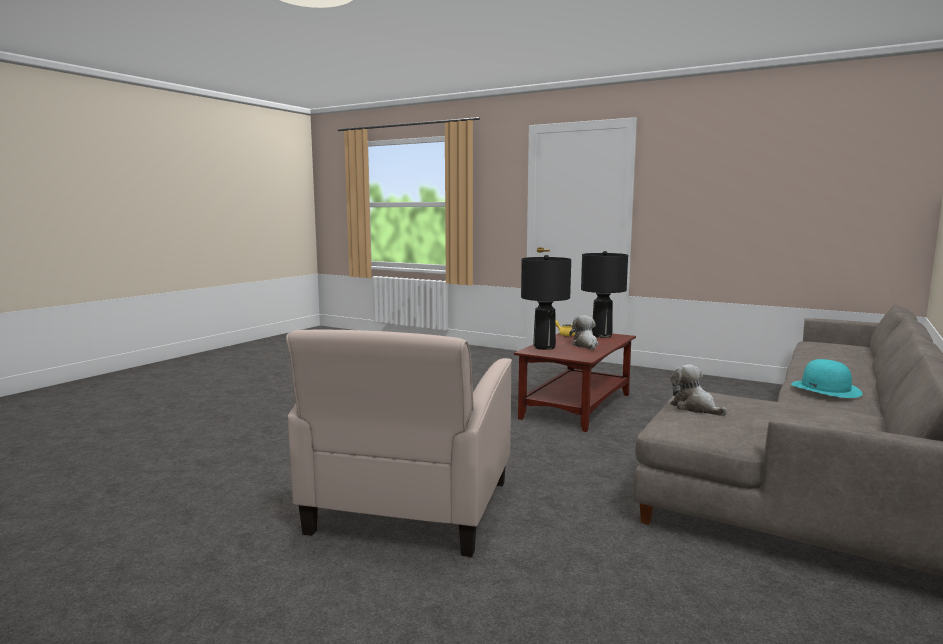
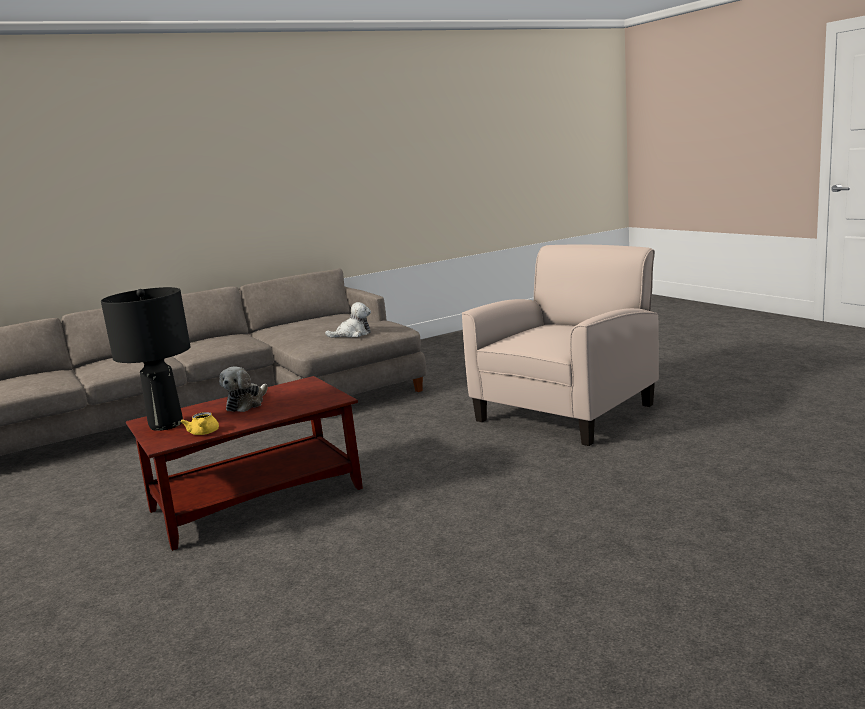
camera: 150 degrees left, 5 degrees up
(544, 347) = (301, 405): black table lamp -> none
(695, 408) = (352, 334): plush toy -> plush toy turned 105 degrees counterclockwise
(826, 389) = (228, 339): turquoise hat -> none

